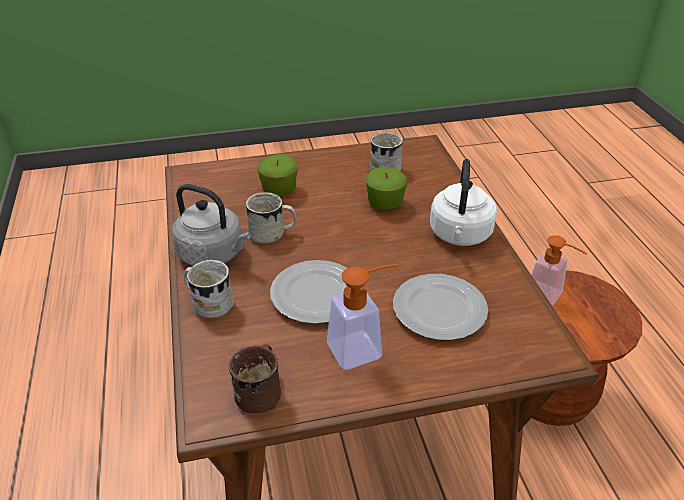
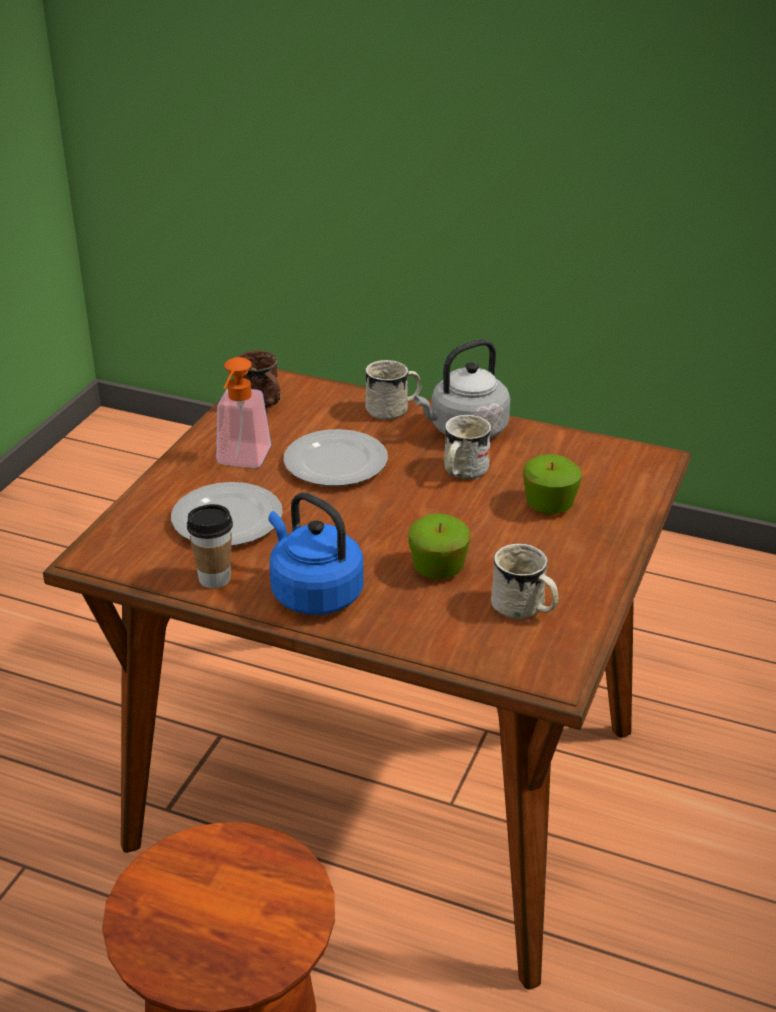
camera: 125 degrees right, 5 degrees down
(460, 235) = (313, 593): white kettle -> blue kettle
(499, 280) = (214, 579): none -> cup
(549, 297) = (271, 900): soap dispenser -> none

